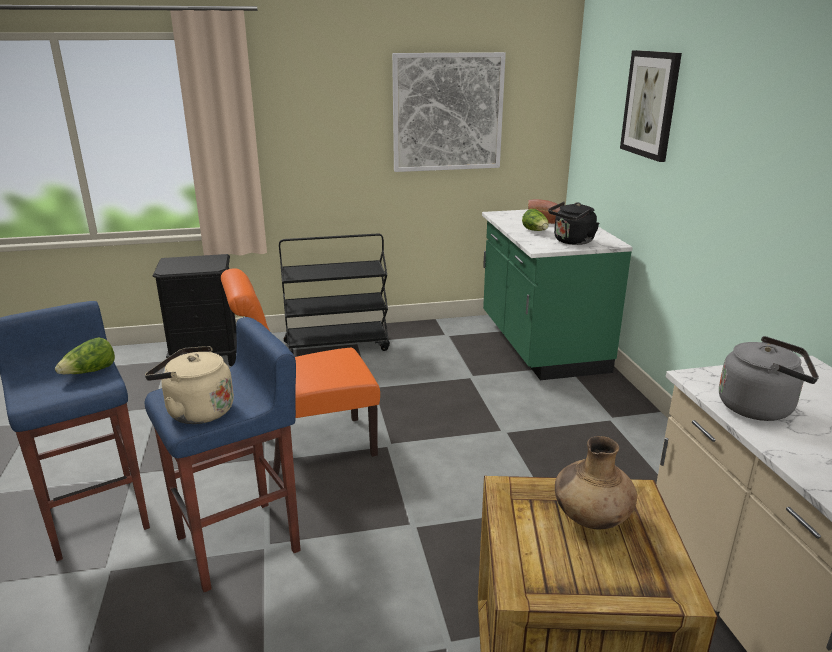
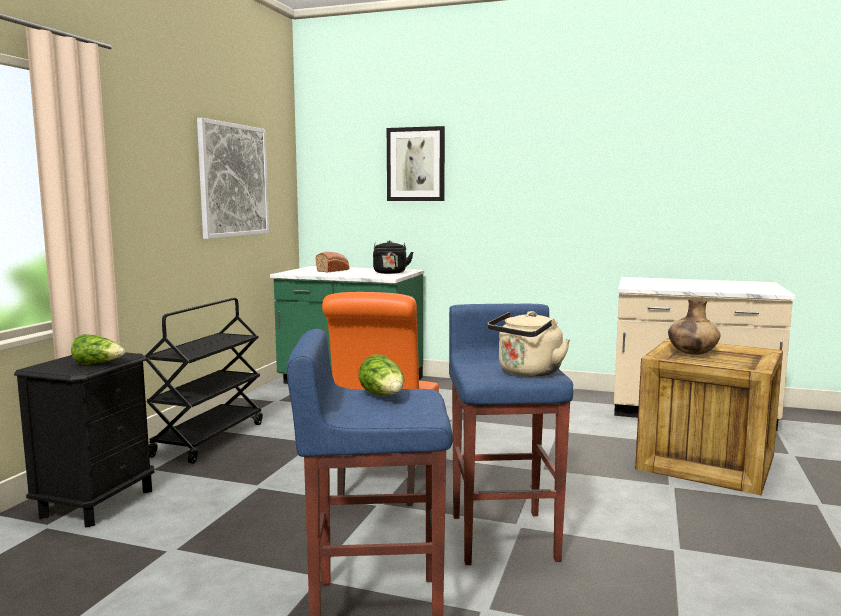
camera: 60 degrees left, 15 degrees down
(536, 231) = (350, 273): lettuce -> lettuce (98, 364)
(760, 408) = (671, 286): grey kettle -> none

